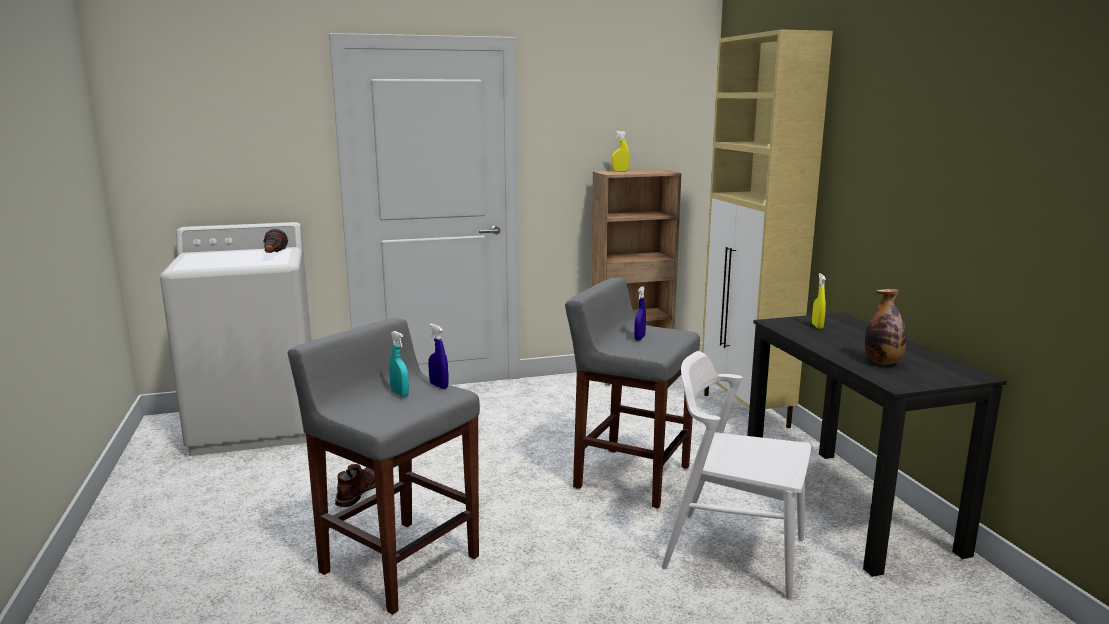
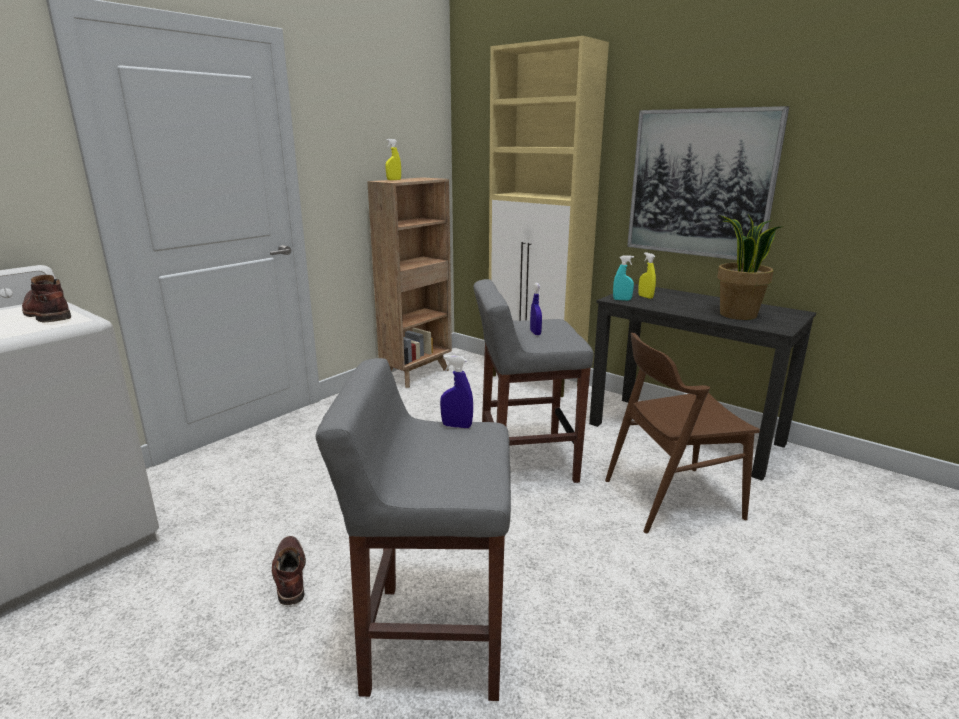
camera: 35 degrees left, 5 degrees up
(273, 256) = (47, 314): flashlight -> brown boot
(400, 394) = (436, 448): turquoise spray bottle -> turquoise spray bottle (622, 300)
(734, 553) = (671, 498): white chair -> brown chair
(883, 362) = (737, 315): bottle -> potted plant
(905, 198) = (700, 184): none -> picture

